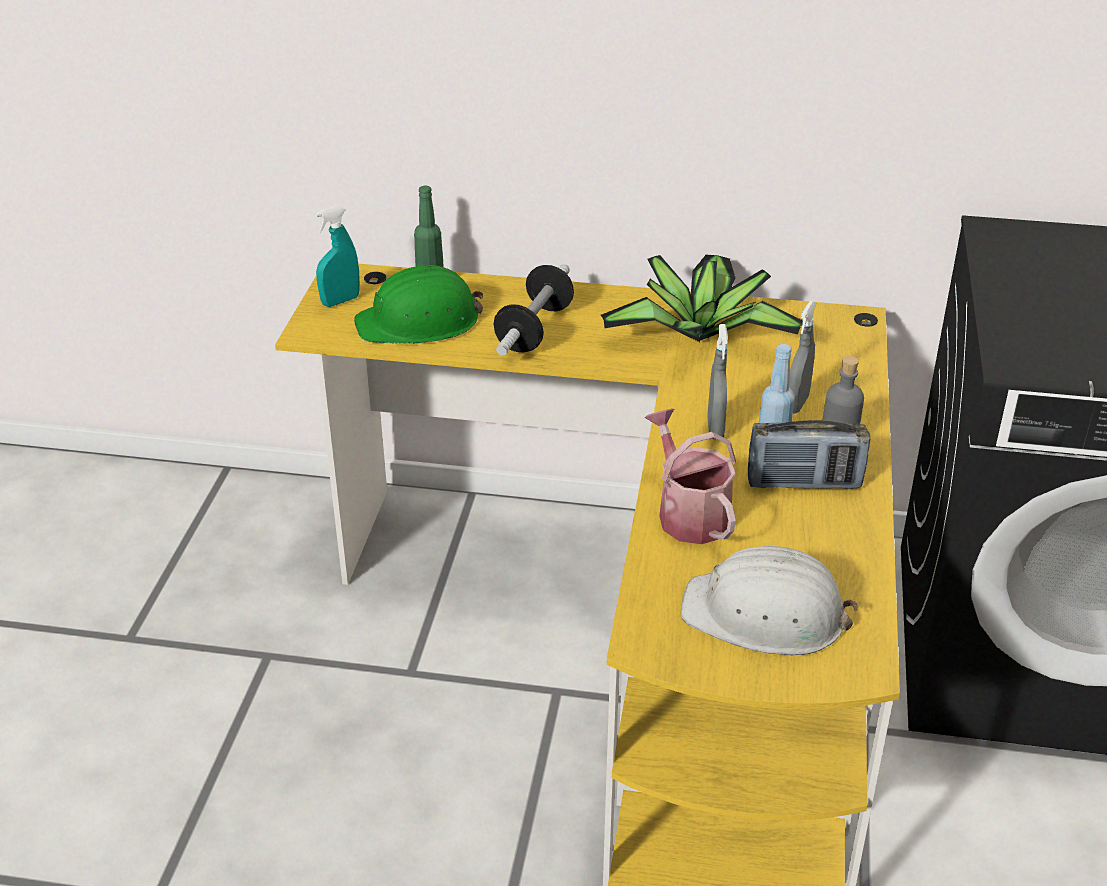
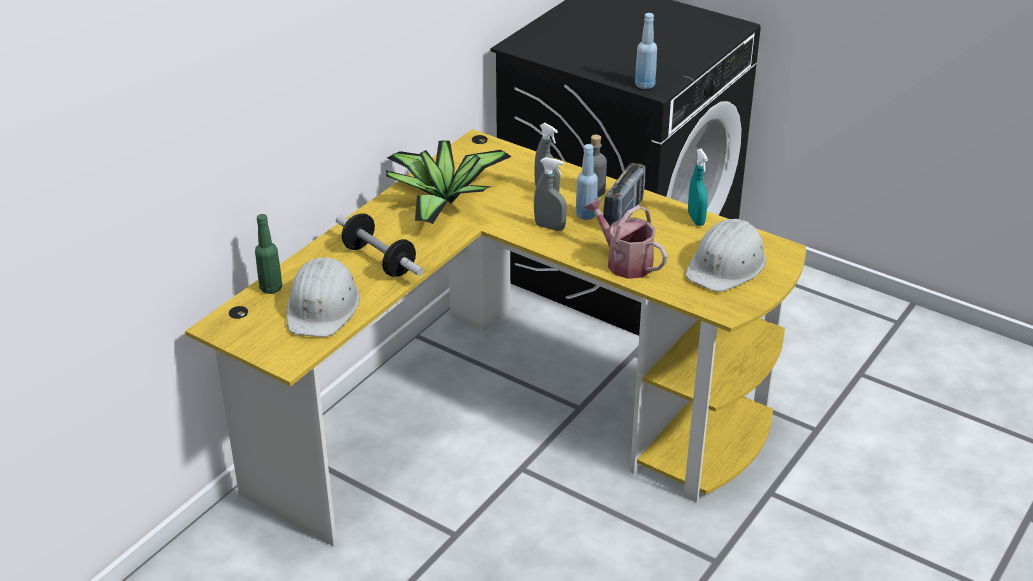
camera: 65 degrees left, 0 degrees up
(340, 301) = (257, 336): turquoise spray bottle -> turquoise spray bottle (696, 219)
(419, 322) = (323, 306): green hard hat -> white hard hat
(689, 513) = (624, 262): watering can -> watering can turned 45 degrees clockwise
(1014, 353) = (644, 85): none -> blue bottle

